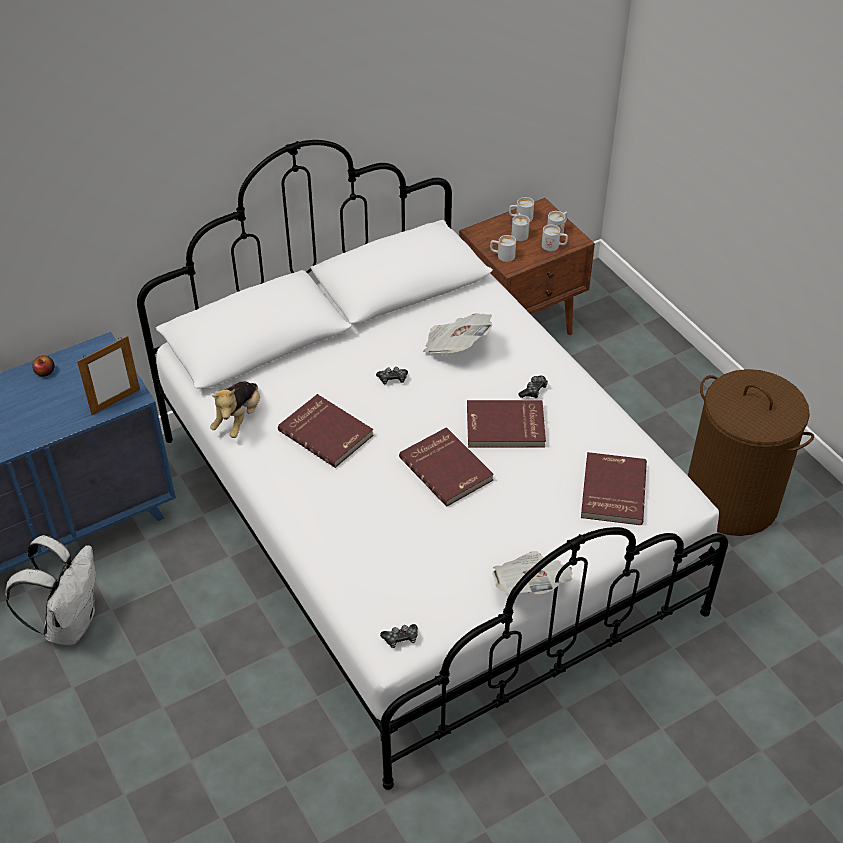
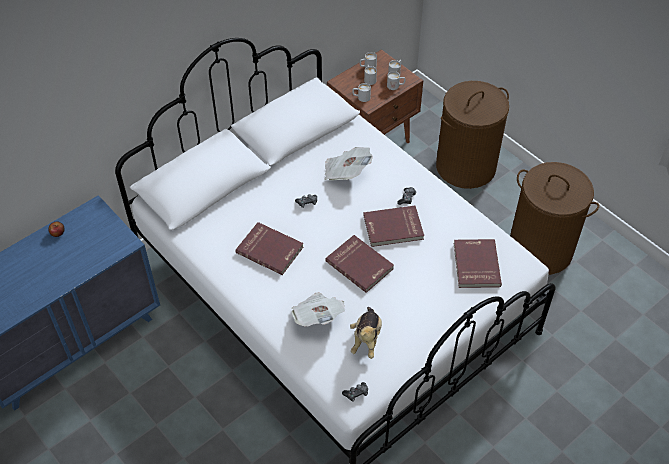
camera: 10 degrees left, 5 degrees up
(70, 623) = (102, 407): white backpack -> none
(115, 402) = (116, 249): picture frame -> none
(239, 419) = (205, 248): plush toy -> plush toy (366, 339)
(530, 586) = (435, 342): newspaper -> newspaper (318, 317)
(645, 375) = (465, 166): none -> brown laundry basket

